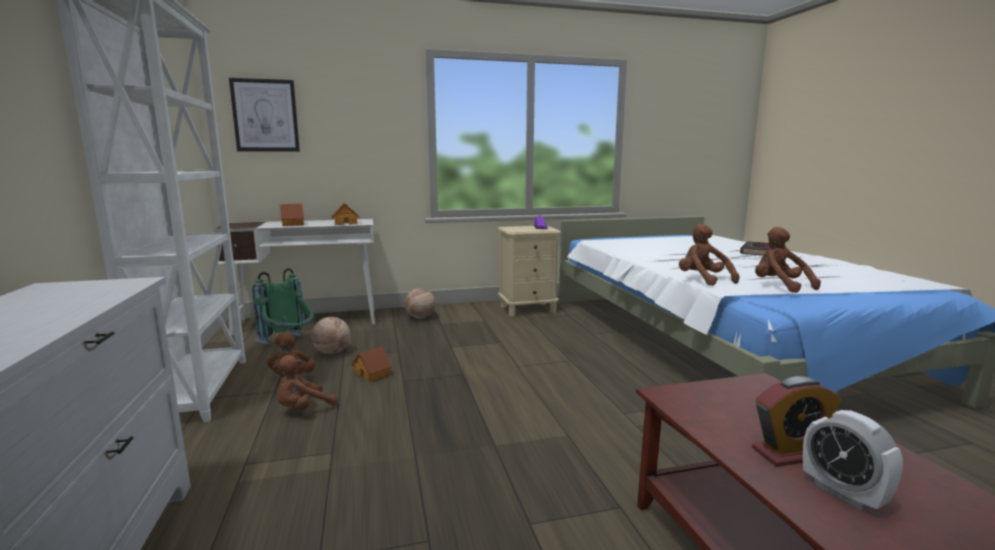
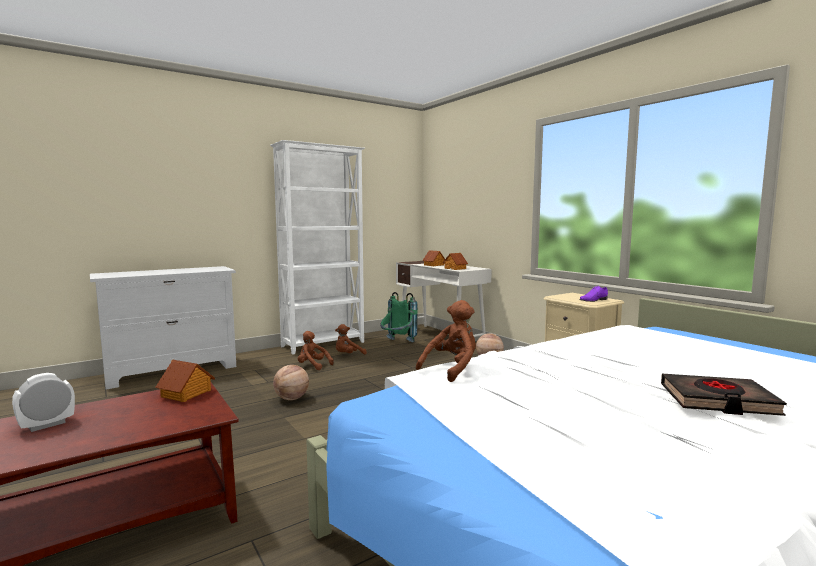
camera: 70 degrees right, 5 degrees down
(265, 115) = (446, 189): picture -> none
(332, 352) = (393, 354): basketball -> basketball (292, 398)
(372, 374) = (368, 369): toy house -> toy house (186, 393)
(779, 286) = (456, 401): brown plush toy -> none
(790, 453) = (99, 415): alarm clock -> none

